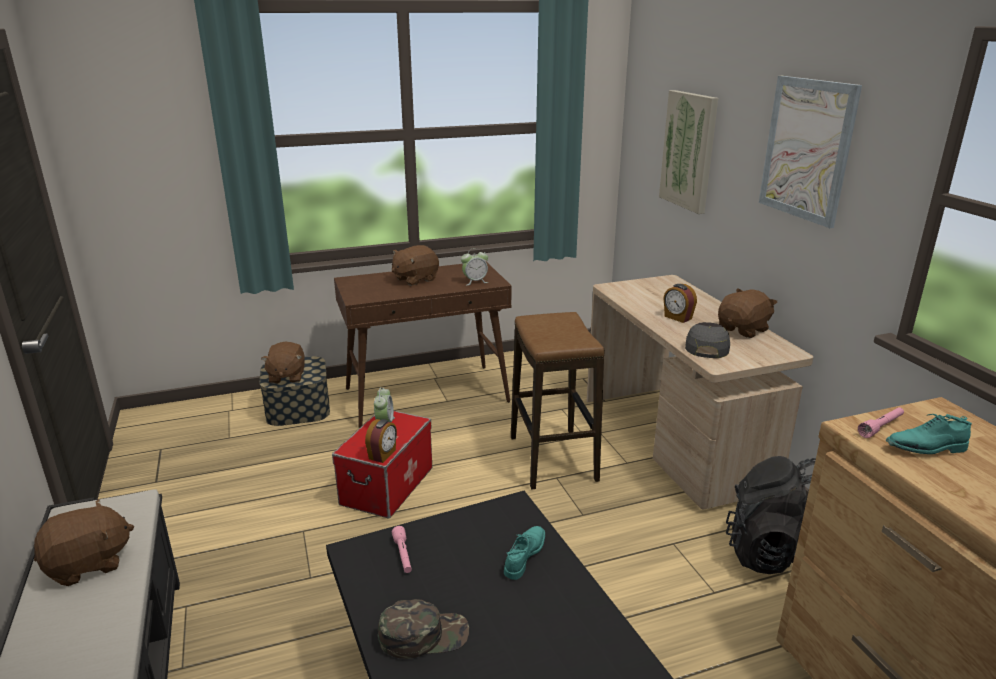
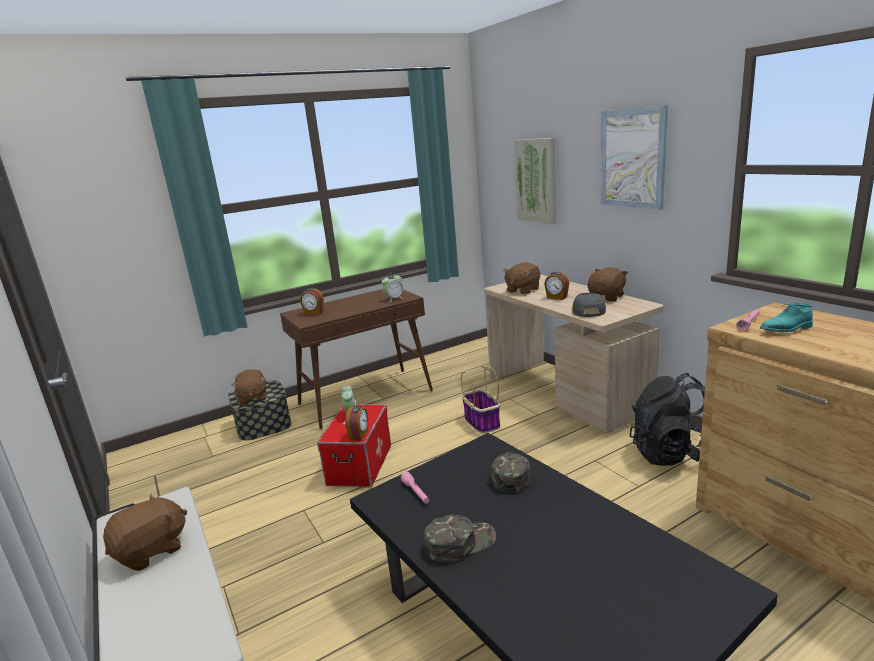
camera: 10 degrees left, 5 degrees down
(372, 285) = (314, 313): none -> alarm clock
(415, 279) = (346, 304): brown plush toy -> brown plush toy (522, 290)
(524, 556) = (511, 474): turquoise shoe -> green cap
(552, 458) = (481, 422): stool -> basket

